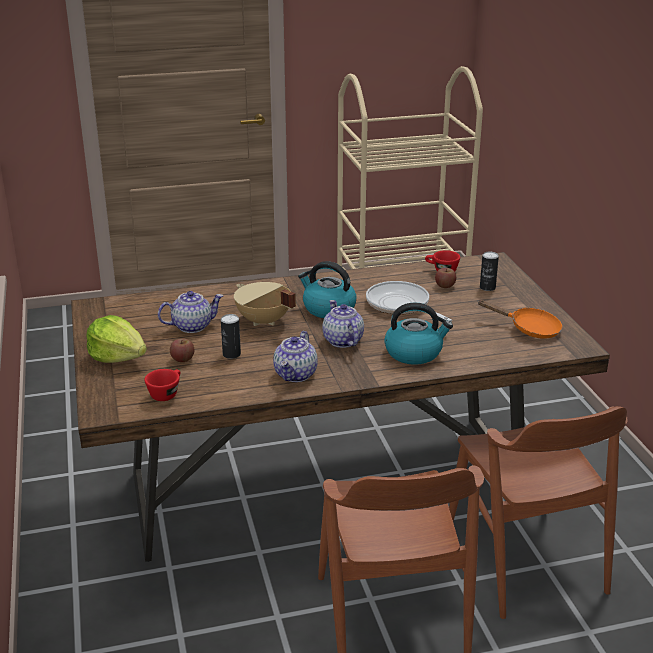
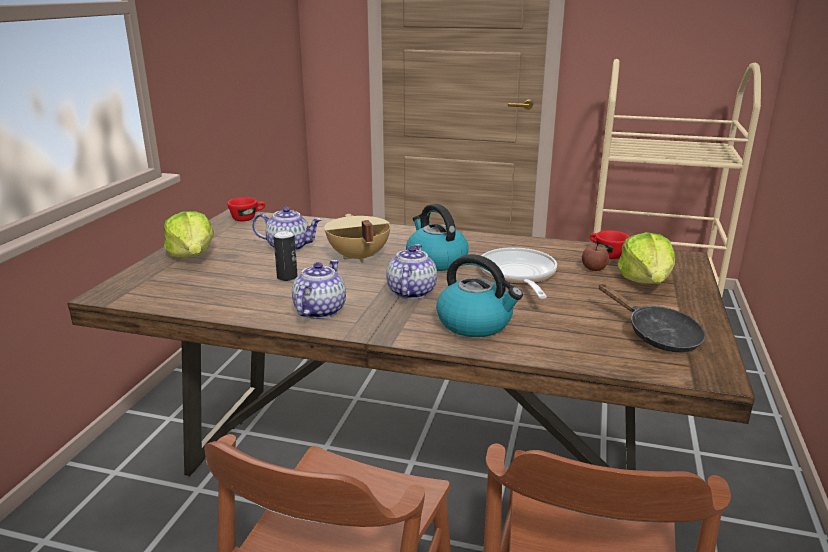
camera: 30 degrees right, 5 degrees down
(166, 393) = (180, 294): red cup -> red cup (248, 218)
(182, 359) = (239, 270): apple -> none
(296, 375) = (319, 310): teapot -> teapot turned 150 degrees clockwise
(487, 288) = (646, 281): can -> lettuce
(529, 329) = (657, 335): orange frying pan -> black frying pan

